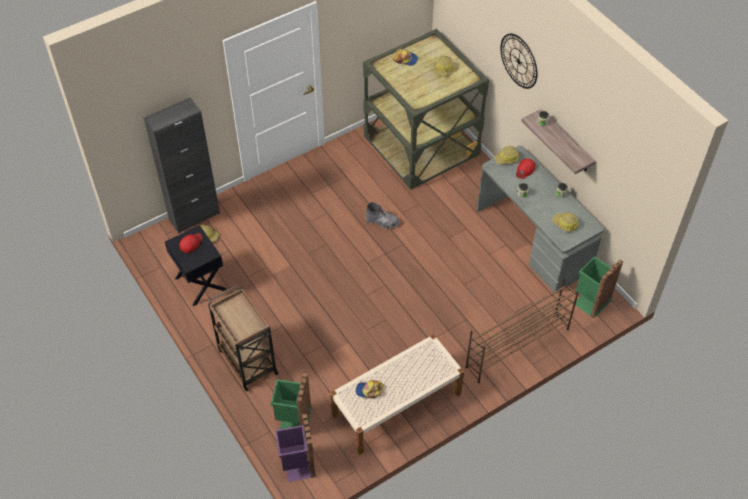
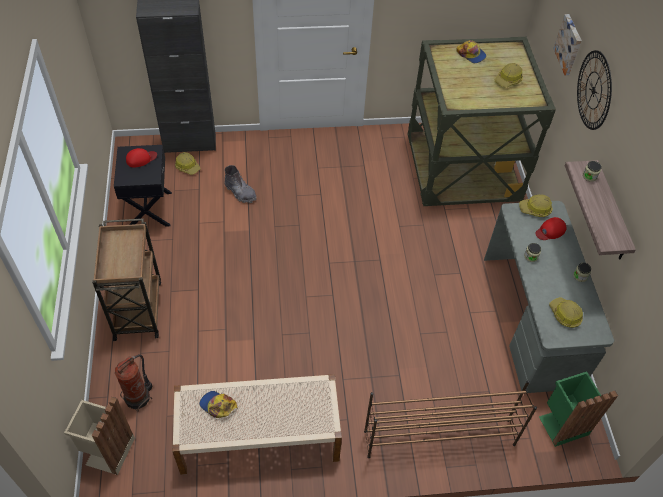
camera: 25 degrees right, 0 degrees up
(293, 420) = (139, 397): green trash can -> fire extinguisher
(297, 465) = (108, 451): purple trash can -> beige trash can
(382, 222) = (372, 227): grey boot -> grey boot (240, 192)
(482, 31) = (569, 44): none -> picture

